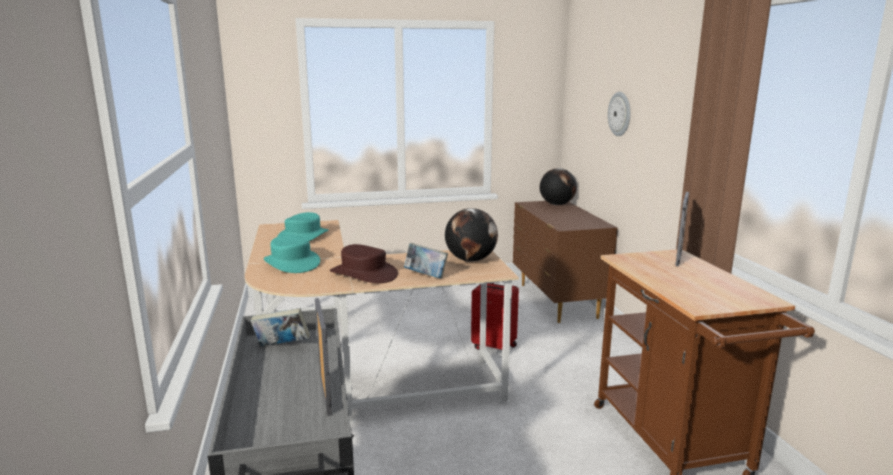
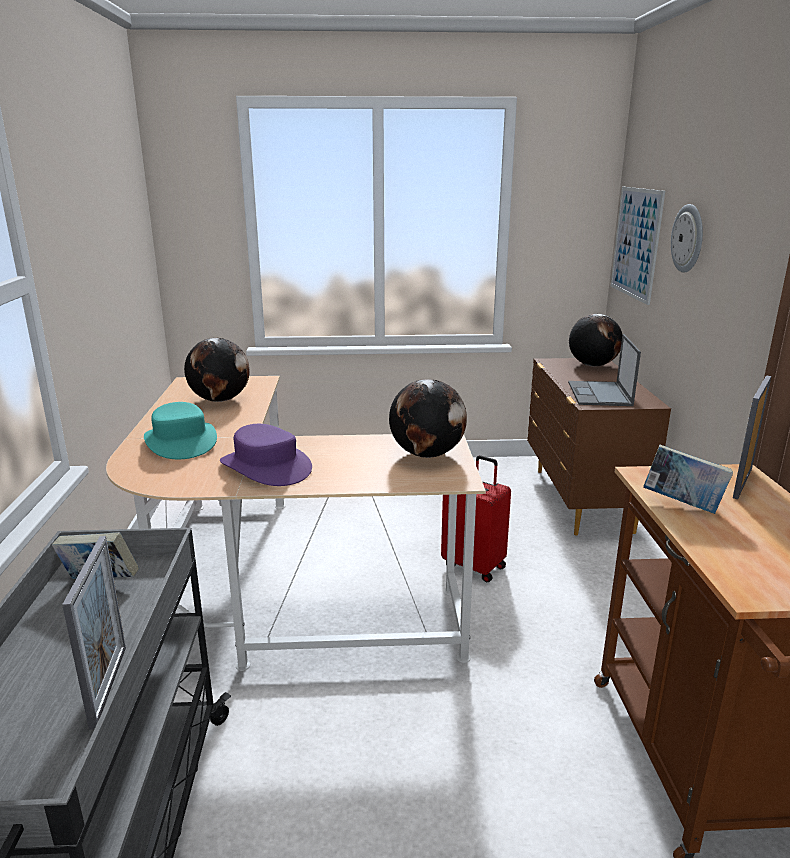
camera: 10 degrees right, 5 degrees up
(303, 236) = (220, 400): turquoise hat -> globe
(364, 273) = (266, 467): brown hat -> purple hat
(426, 276) = (350, 477): book -> book (682, 505)
(568, 221) = (600, 394): none -> laptop
(581, 119) = (636, 243): none -> picture

